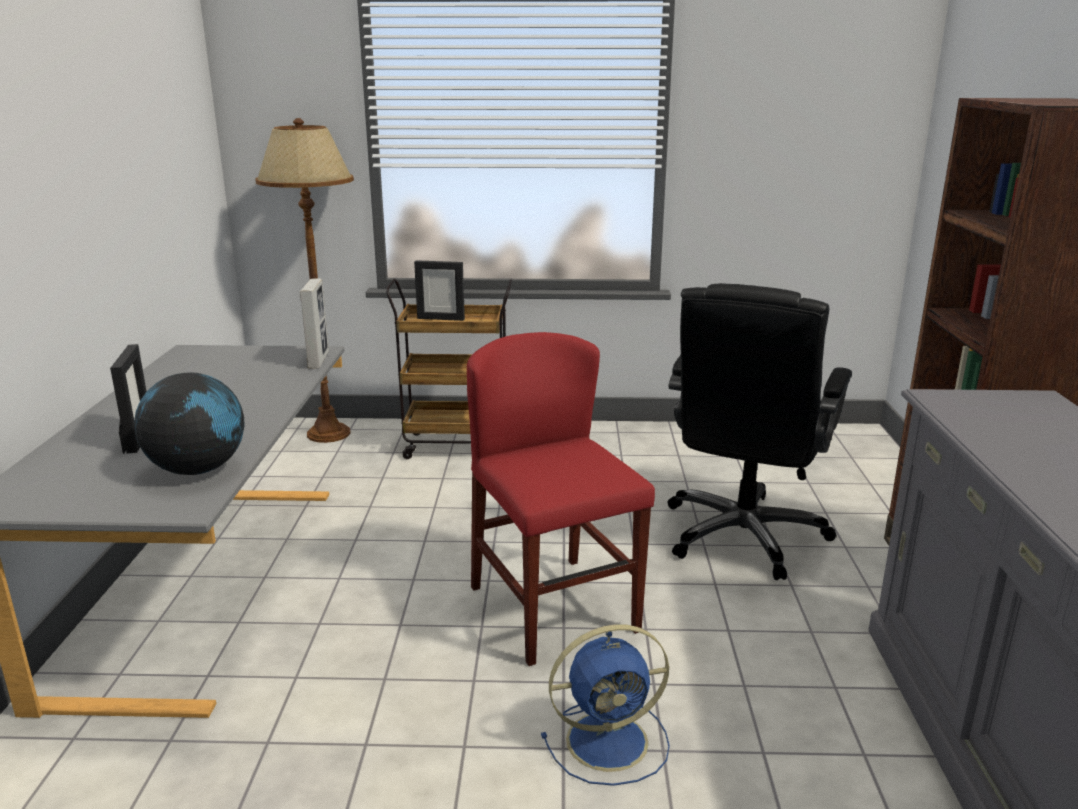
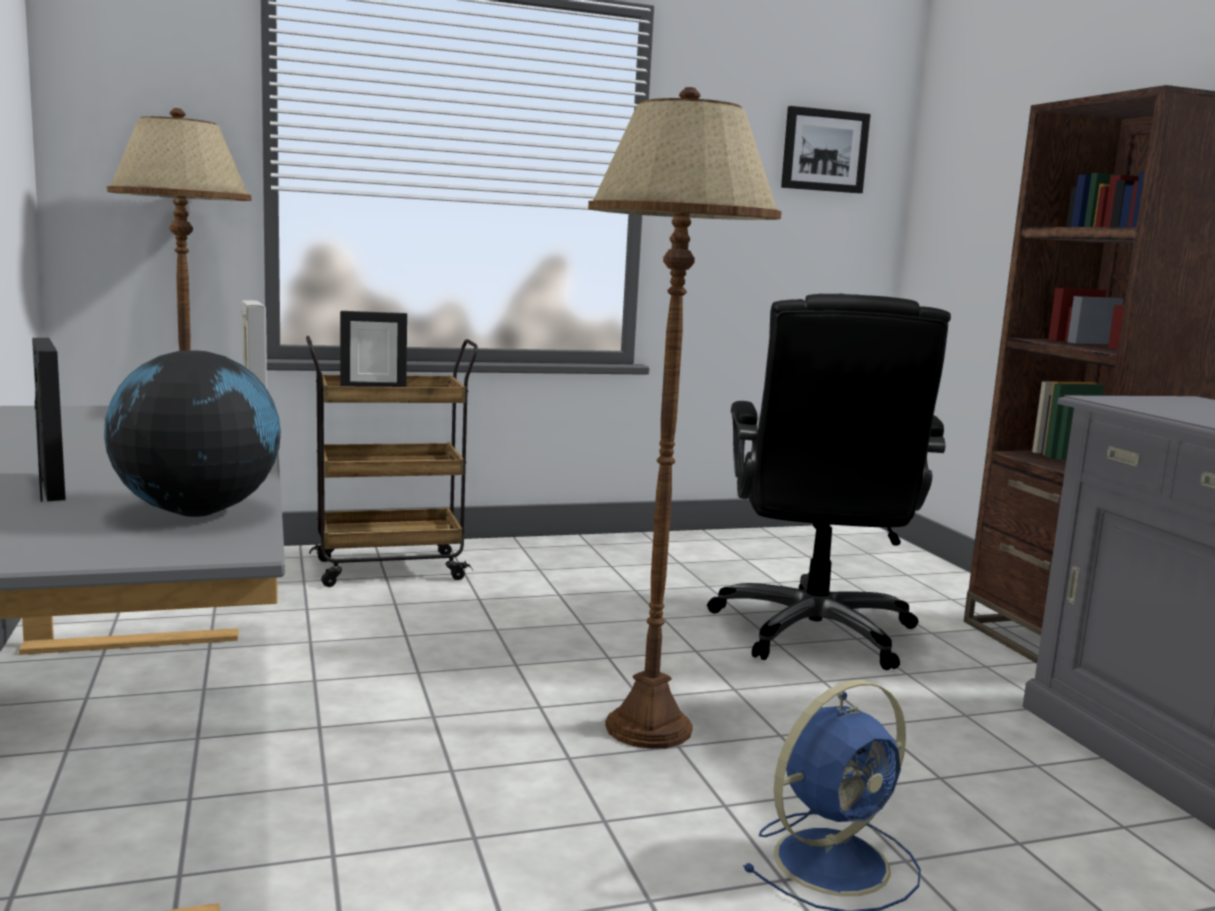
camera: 20 degrees left, 10 degrees down
(553, 609) = (649, 727): red chair -> brown floor lamp
(839, 101) = (824, 150): none -> picture

